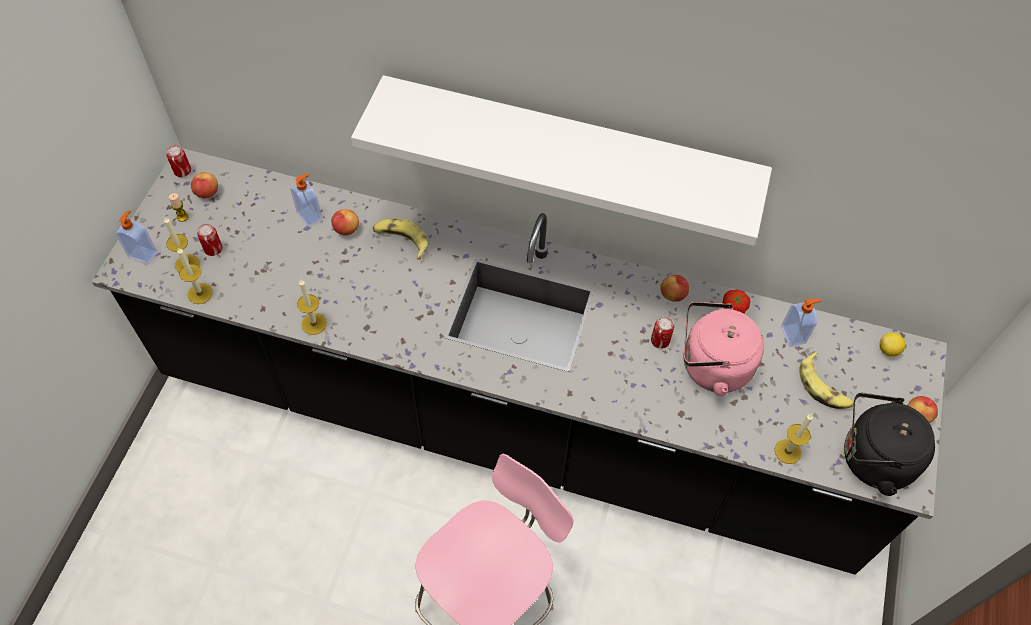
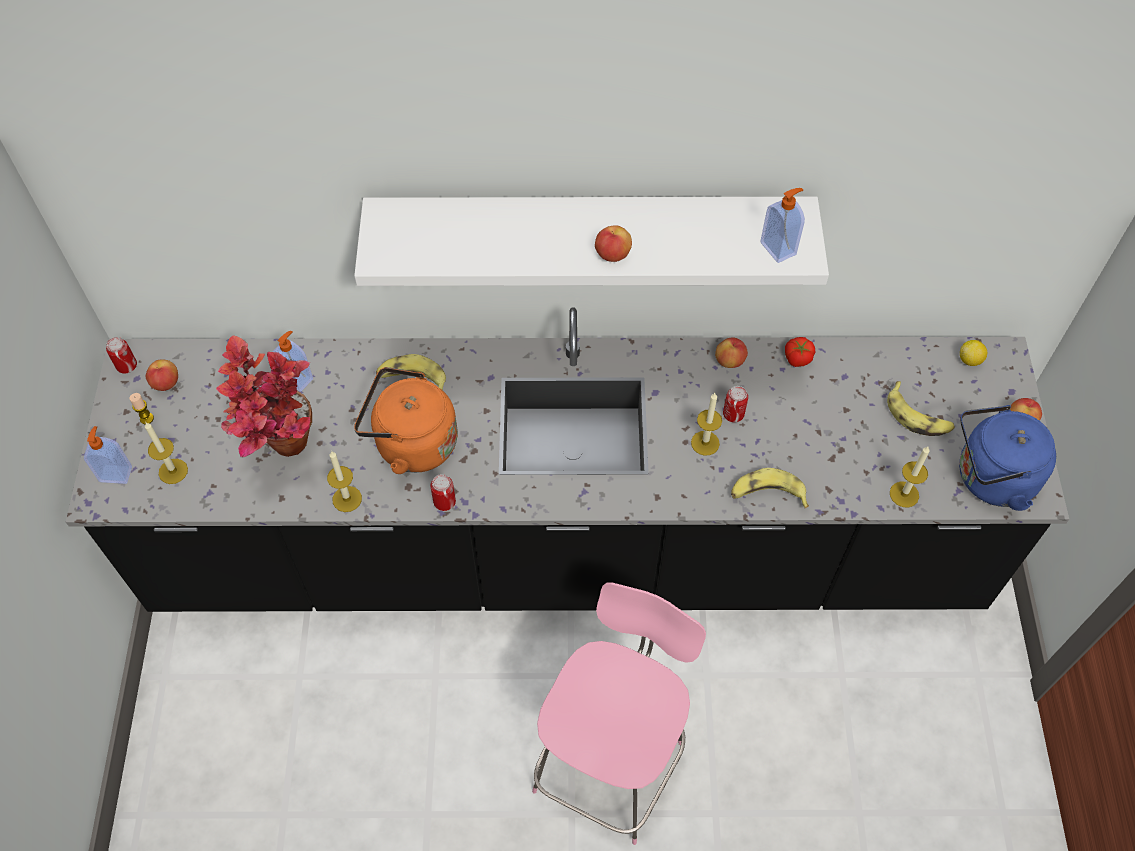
camera: 15 degrees left, 0 degrees up
(200, 293) = (201, 500): candle -> candle (705, 443)
(213, 249) = (198, 446): can -> can (444, 502)
(277, 273) = (283, 453): none -> potted plant
(346, 229) = (345, 383): apple -> apple (612, 255)
(382, 292) = (411, 443): none -> orange kettle
(665, 417) = (767, 494): none -> banana
(711, 366) = (795, 426): pink kettle -> none
(794, 335) = (869, 370): soap dispenser -> soap dispenser (779, 248)
(871, 459) = (990, 478): black kettle -> blue kettle

